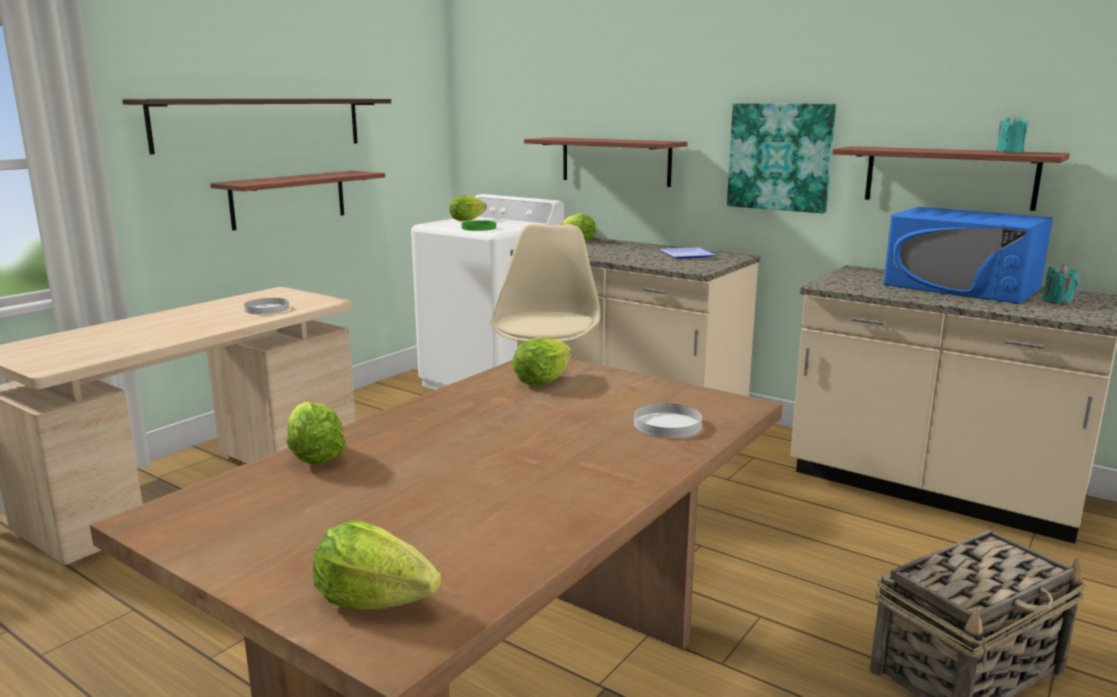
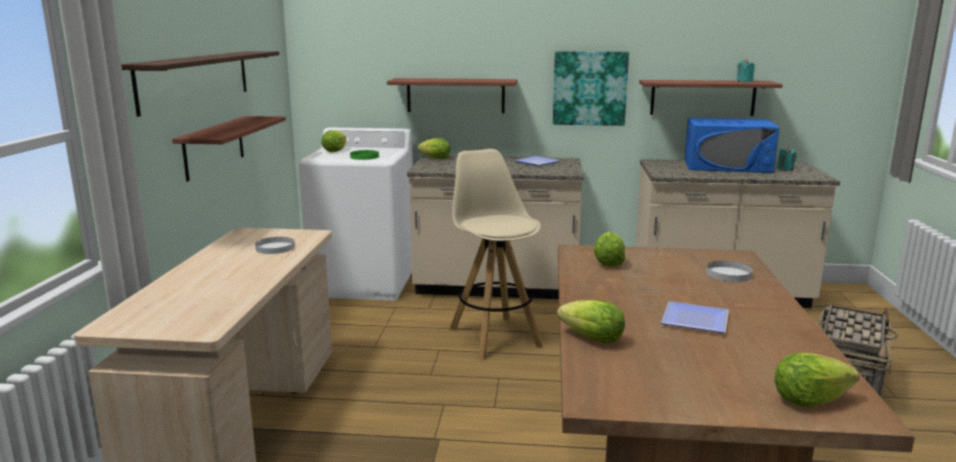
camera: 30 degrees left, 0 degrees up
(475, 467) = (692, 321): none -> plate

